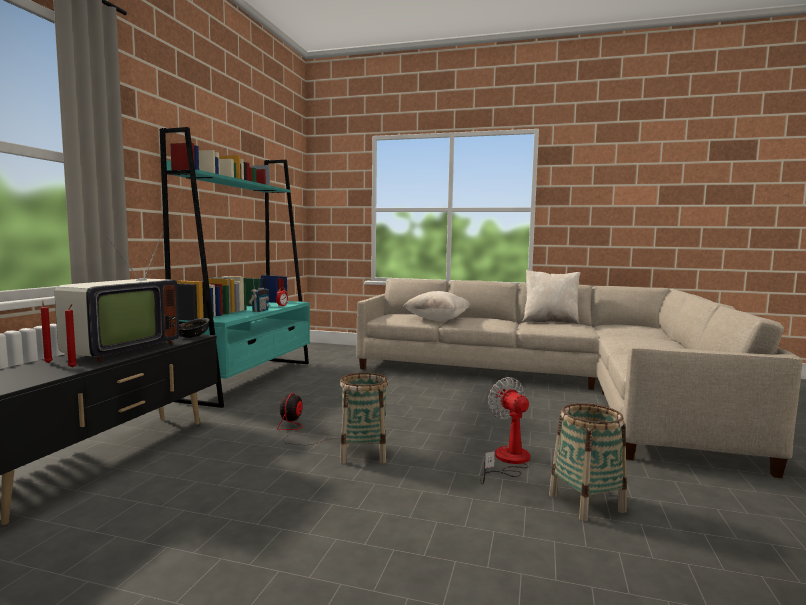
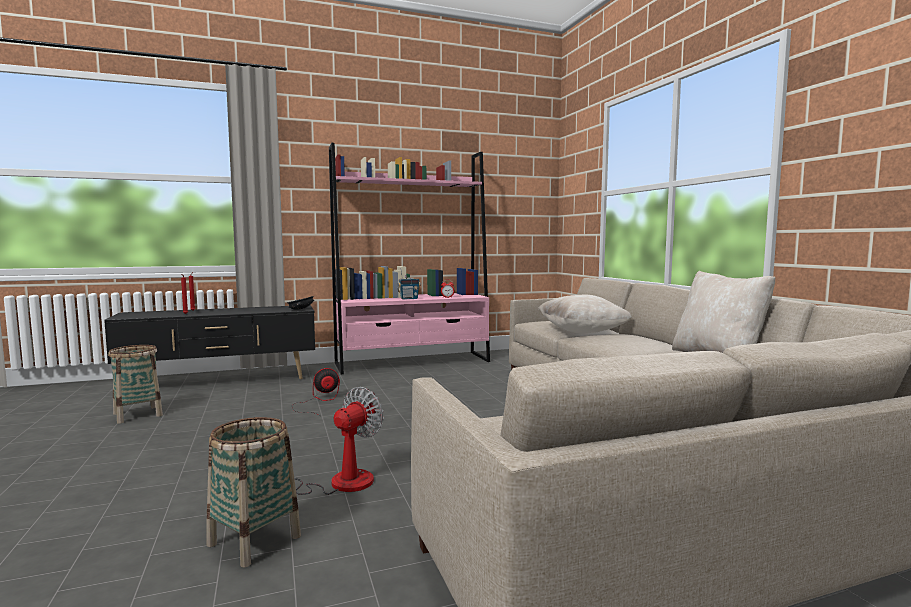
camera: 55 degrees right, 0 degrees up
(118, 350) = (237, 310): television -> none
(249, 379) = (413, 362): turquoise bookcase -> pink bookcase
(363, 454) = (294, 429): basket -> basket (138, 414)

